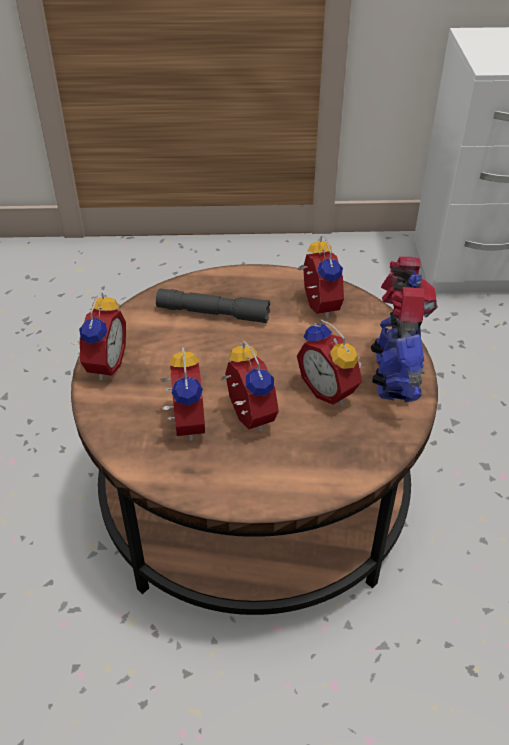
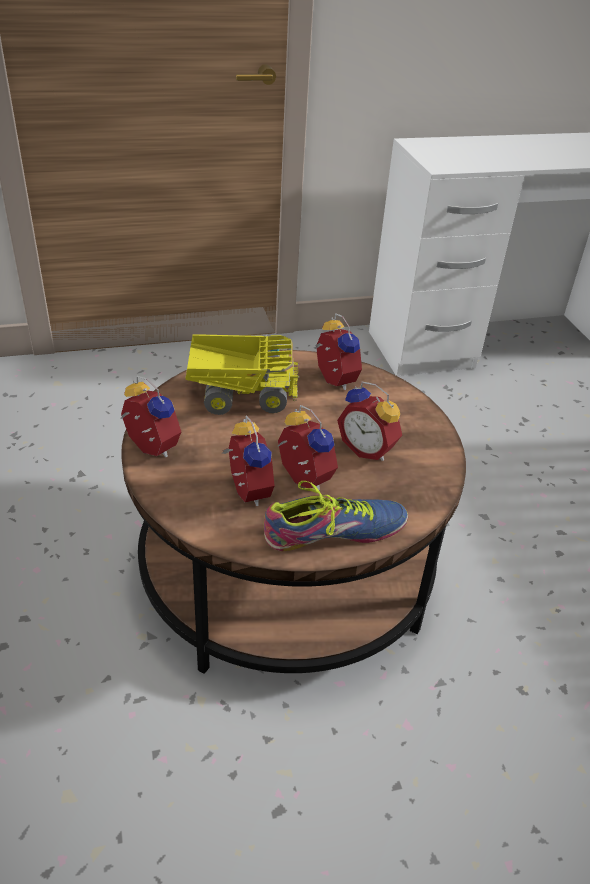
camera: 15 degrees left, 5 degrees down
(103, 364) = (149, 449): alarm clock -> alarm clock turned 45 degrees counterclockwise
(213, 313) = (239, 395): grey flashlight -> toy truck
(261, 480) = (333, 531): none -> shoe
(394, 378) = (421, 433): toy robot -> none

